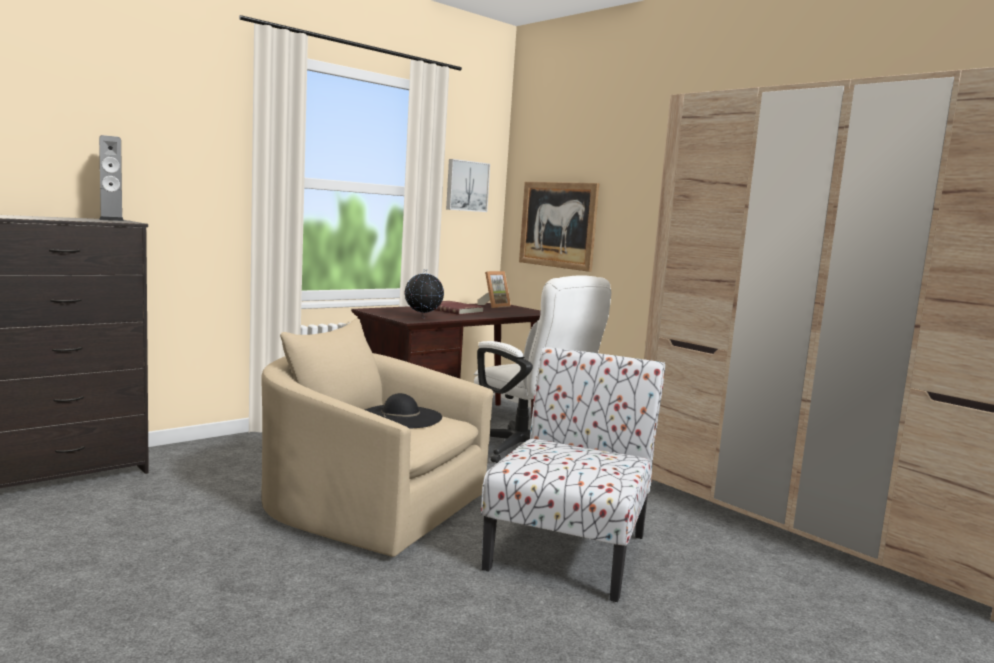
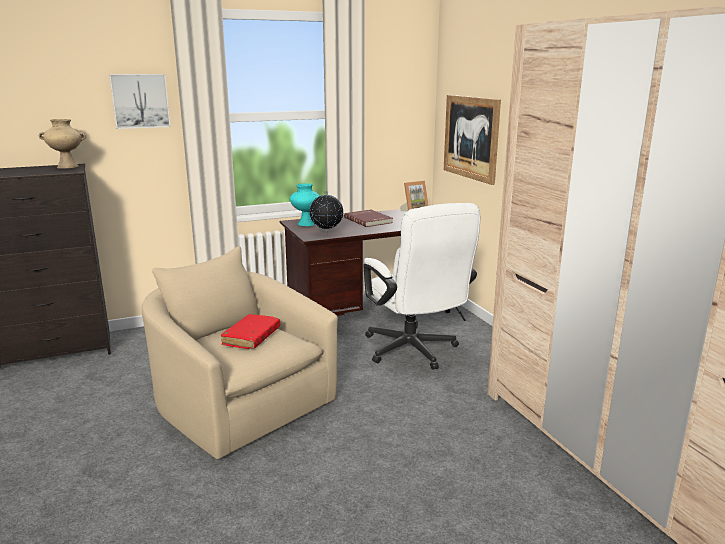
camera: 20 degrees right, 10 degrees up
(111, 219) = (68, 166): speaker -> beige vase
(387, 311) = (305, 224): none -> turquoise vase
(400, 417) = (251, 337): black hat -> red book
(466, 186) = (392, 102): picture -> picture (140, 101)
(569, 550) = (372, 468): chair -> none

